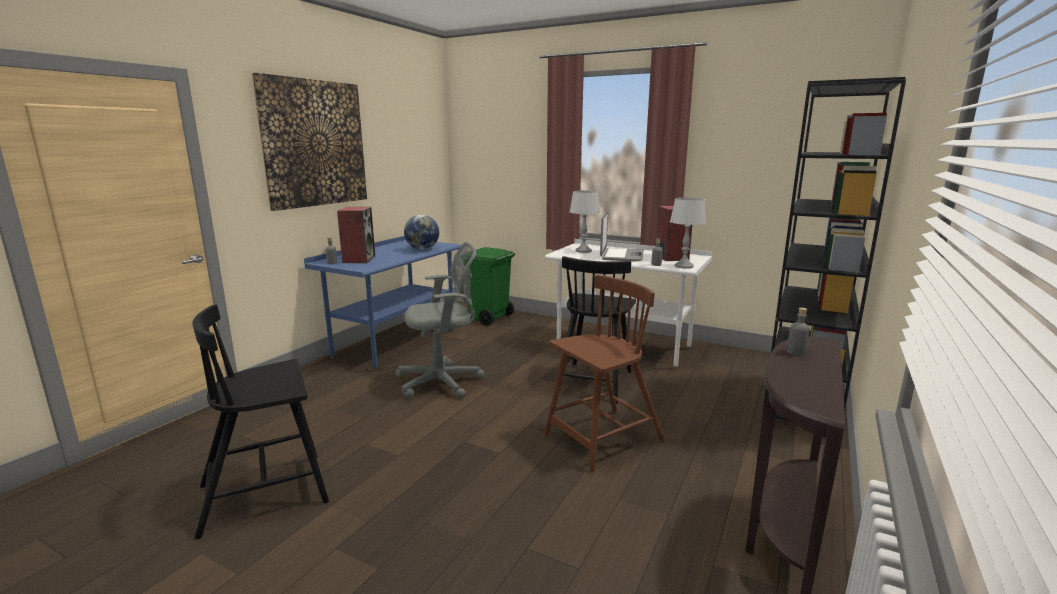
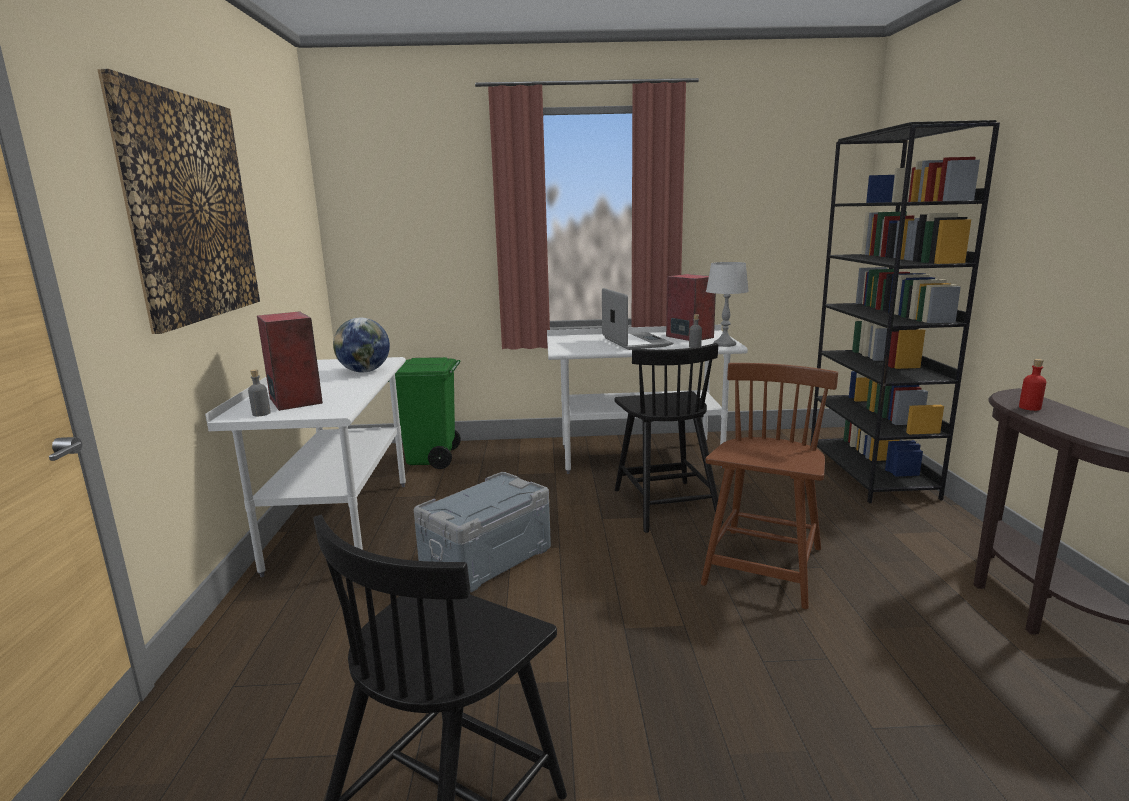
camera: 30 degrees left, 0 degrees up
(396, 343) = (341, 525): blue desk -> white desk
(443, 382) = (487, 559): grey office chair -> grey storage box
(583, 251) = (582, 343): grey table lamp -> none
(796, 352) = (1029, 408): grey bottle -> red bottle

